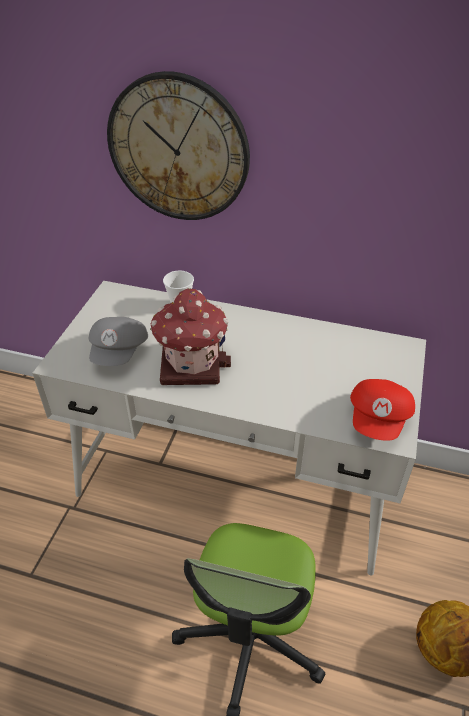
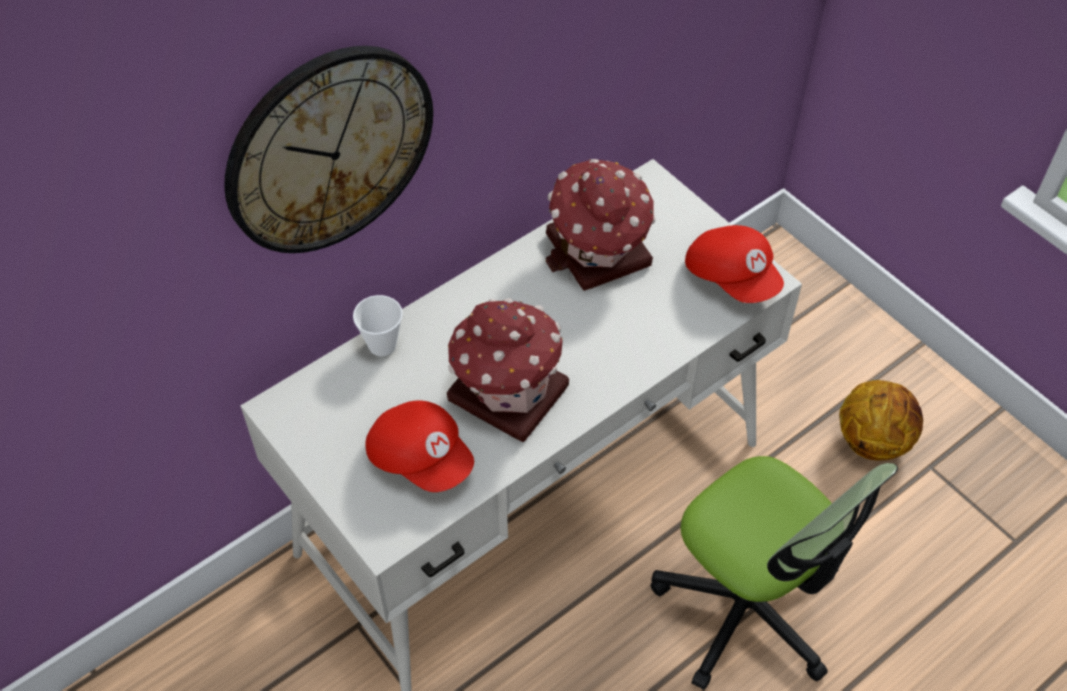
camera: 55 degrees left, 10 degrees up
(120, 352) = (421, 457): grey cap -> red cap
(328, 351) = (598, 252): none -> toy house

